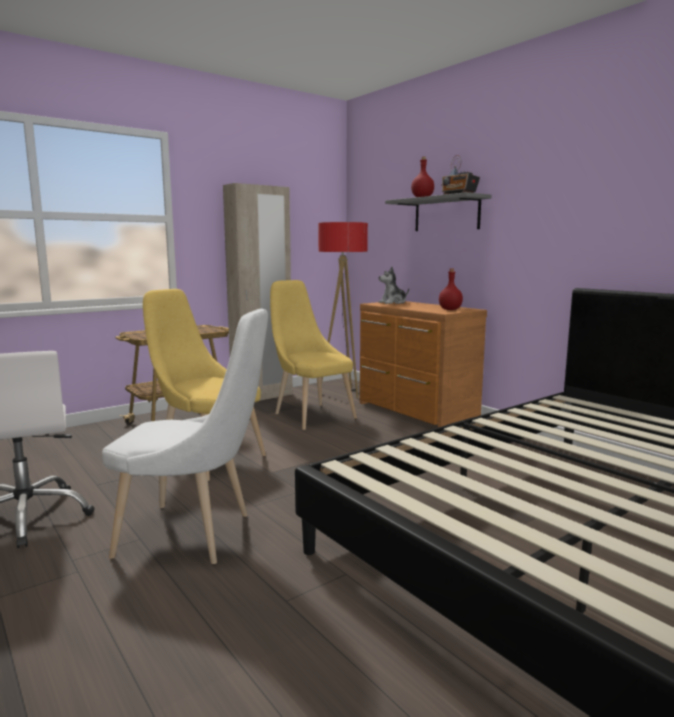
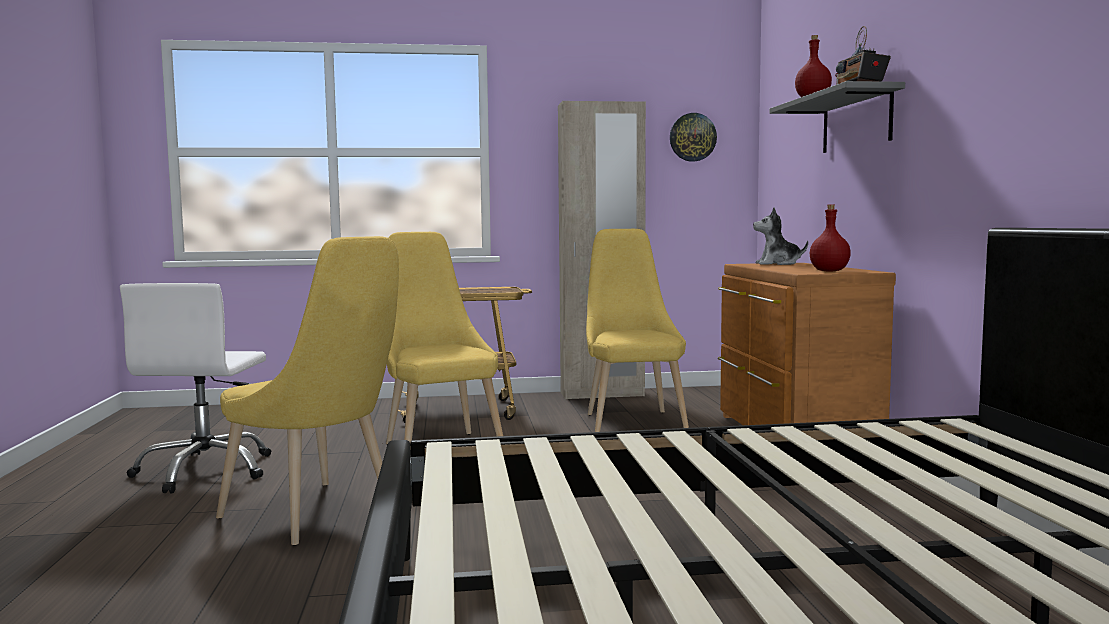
camera: 30 degrees right, 5 degrees down
(194, 535) = (316, 516): white chair -> yellow chair
(309, 213) = (692, 137): none -> wall clock
(342, 393) = (718, 402): floor lamp -> none

